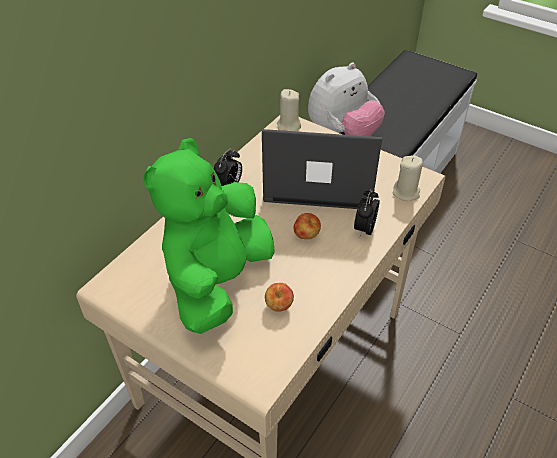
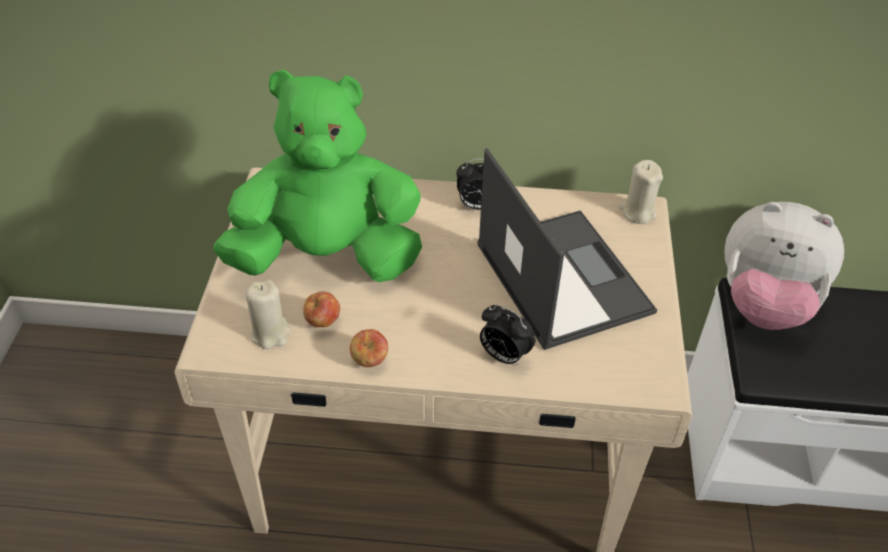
camera: 60 degrees right, 0 degrees up
(306, 235) = (450, 304): apple -> apple (369, 360)
(364, 229) = (503, 356): alarm clock -> alarm clock turned 135 degrees counterclockwise
(406, 193) = (610, 377): beige candle -> beige candle (270, 333)

